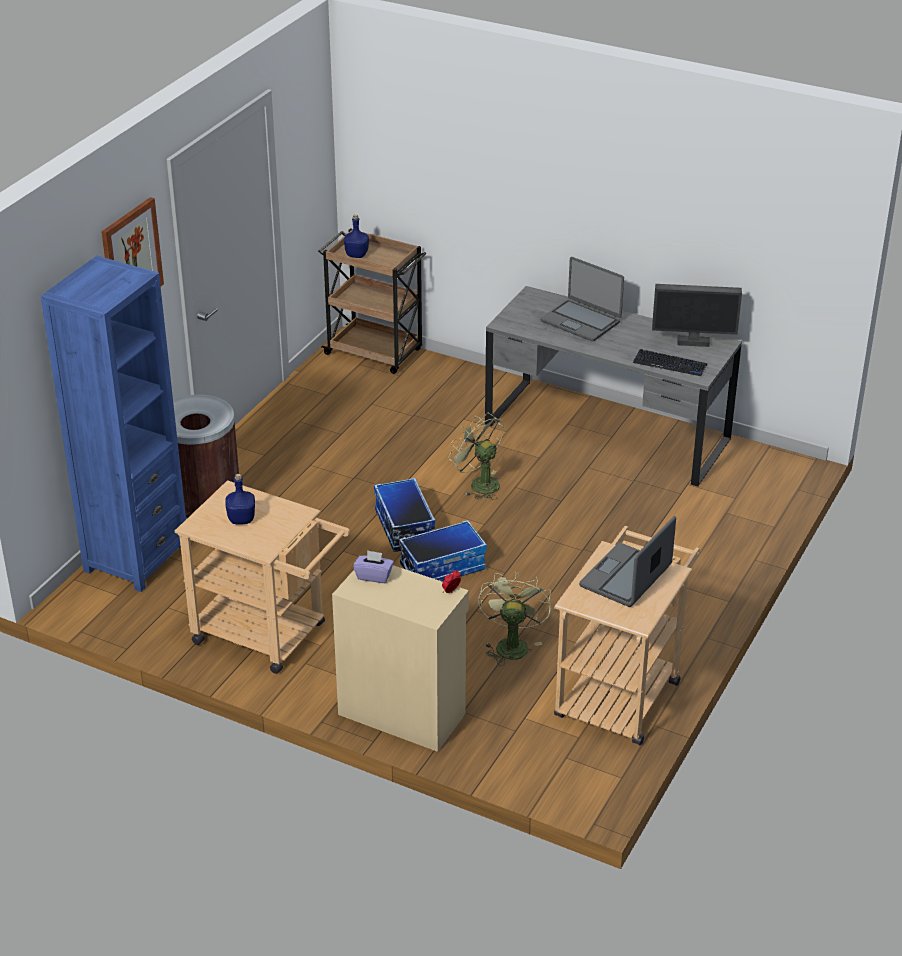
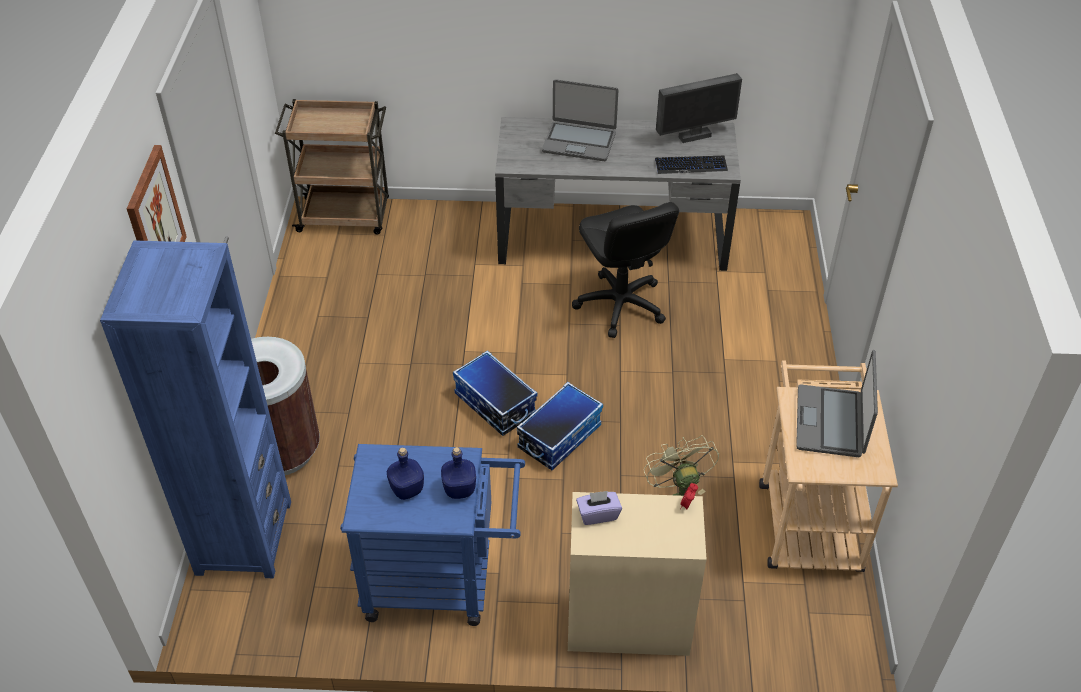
camera: 25 degrees left, 10 degrees up
(269, 636) = (441, 582): beige cart -> blue cart
(357, 255) = (316, 126): blue bottle -> blue bottle (460, 489)
(479, 483) = (534, 331): green fan -> none
(573, 485) = (620, 305): none -> black office chair

